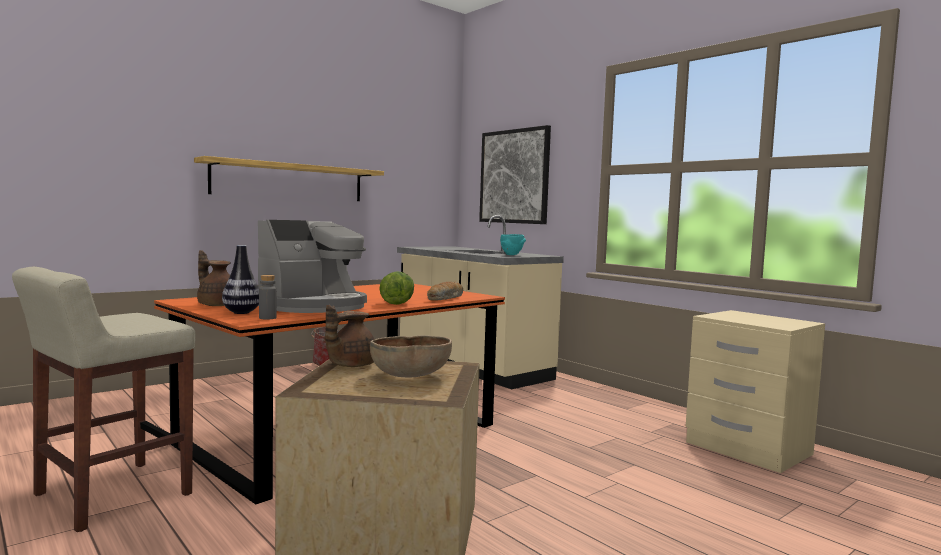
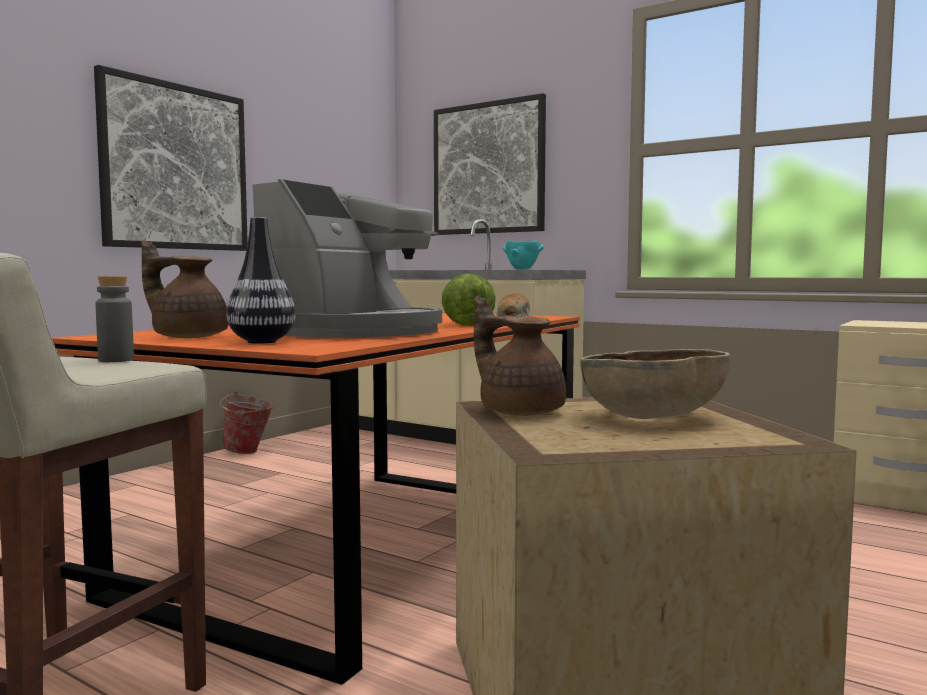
camera: 15 degrees left, 0 degrees up
(267, 318) = (330, 345): grey bottle -> grey bottle (116, 360)
(289, 181) = (175, 167): shelf -> picture
(349, 365) = (519, 412): brown teapot -> brown teapot turned 120 degrees clockwise

